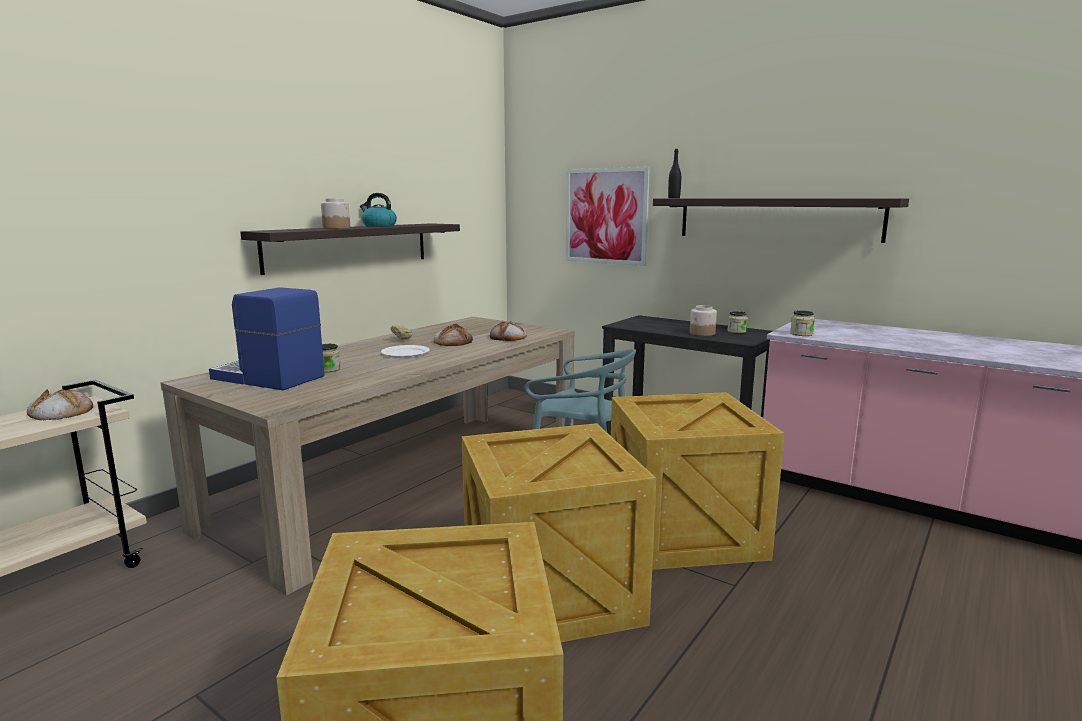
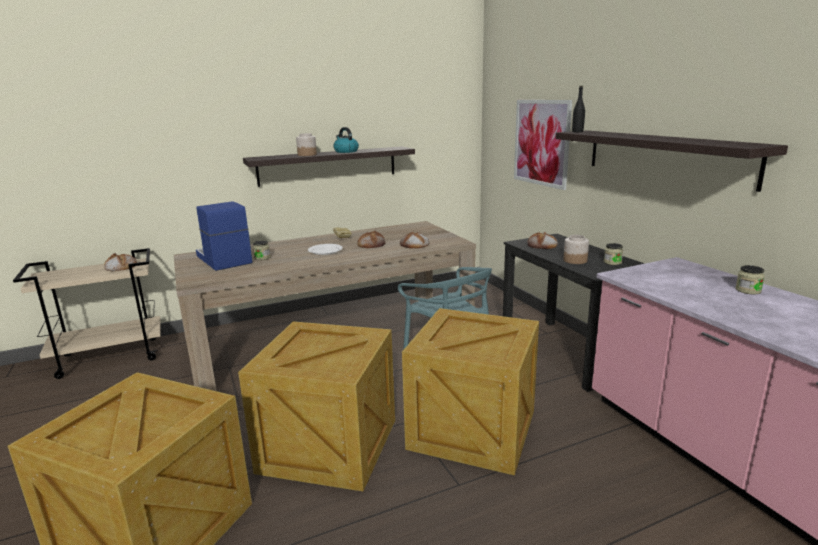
camera: 30 degrees right, 5 degrees up
(646, 325) = (542, 245): none -> bread
(801, 334) = (630, 278): jar -> jar (748, 290)

